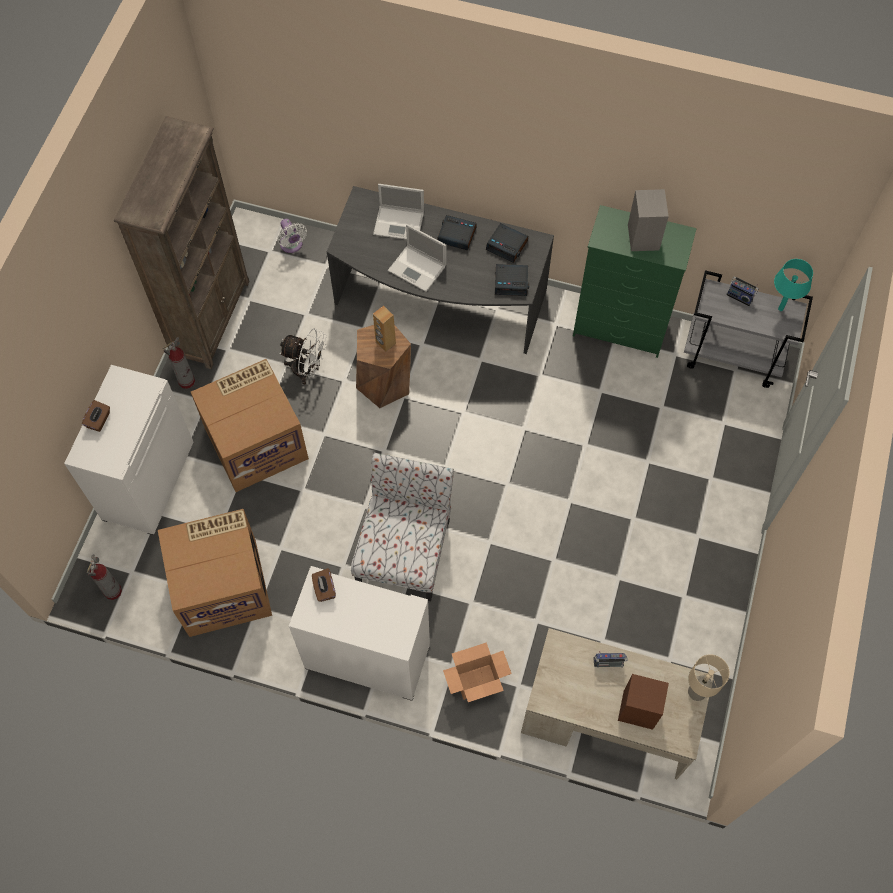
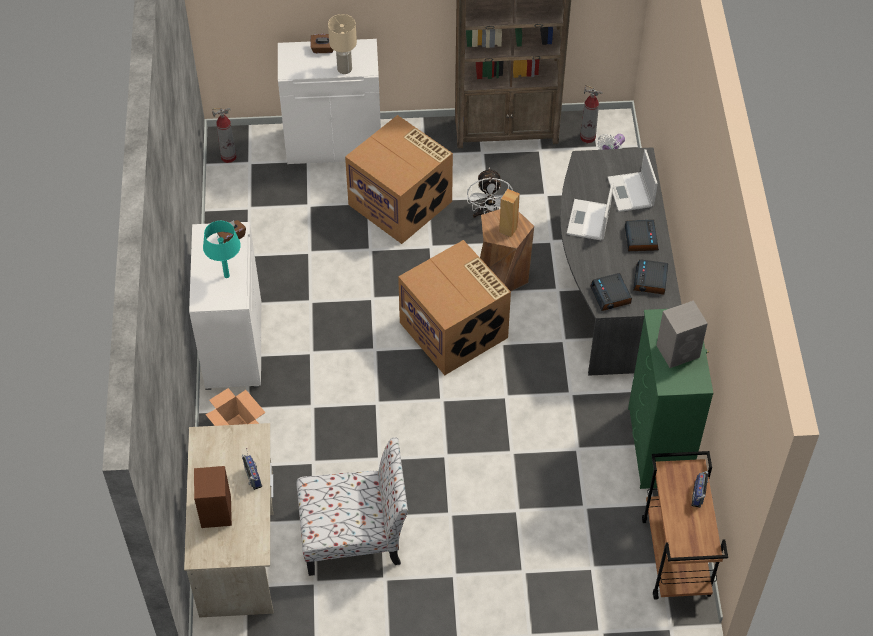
camera: 70 degrees right, 10 degrees down
(186, 381) = (438, 136): fire extinguisher -> fire extinguisher (588, 137)
(224, 586) = (260, 226): cardboard box -> cardboard box (455, 330)
(404, 549) = (344, 341): chair -> chair (354, 535)
(697, 691) = (249, 555): beige table lamp -> beige table lamp (345, 69)
(733, 356) = (676, 558): grey cart -> brown cart
(780, 308) = (703, 535): turquoise table lamp -> turquoise table lamp (227, 275)

